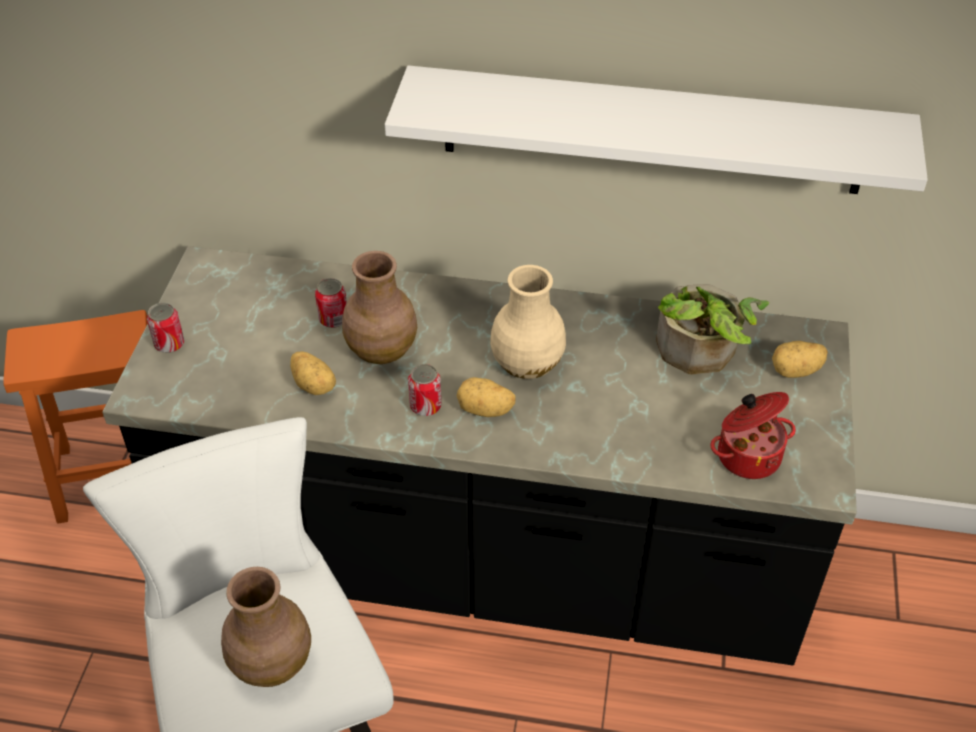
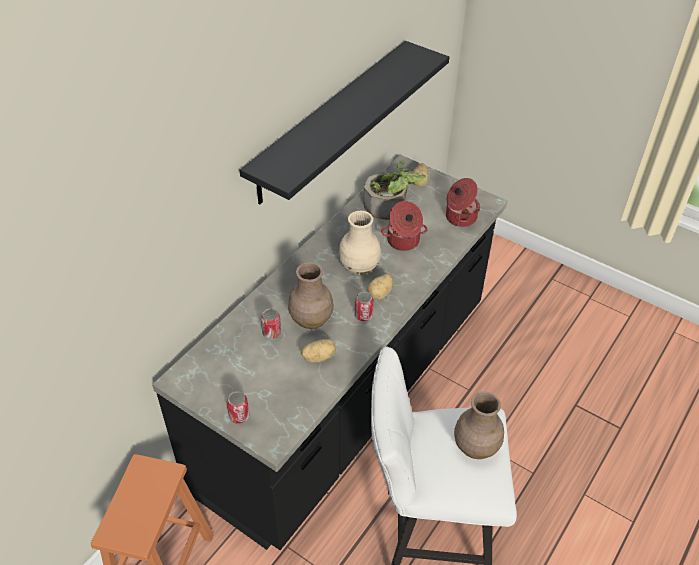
camera: 65 degrees left, 0 degrees up
(626, 398) = (403, 241): none -> cooking pot
(652, 130) = (330, 121): white shelf -> black shelf

